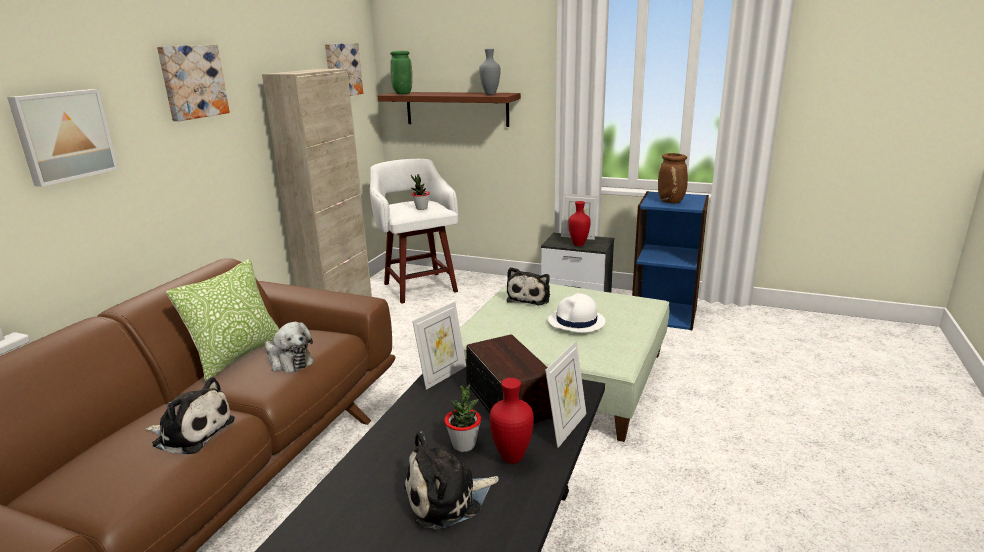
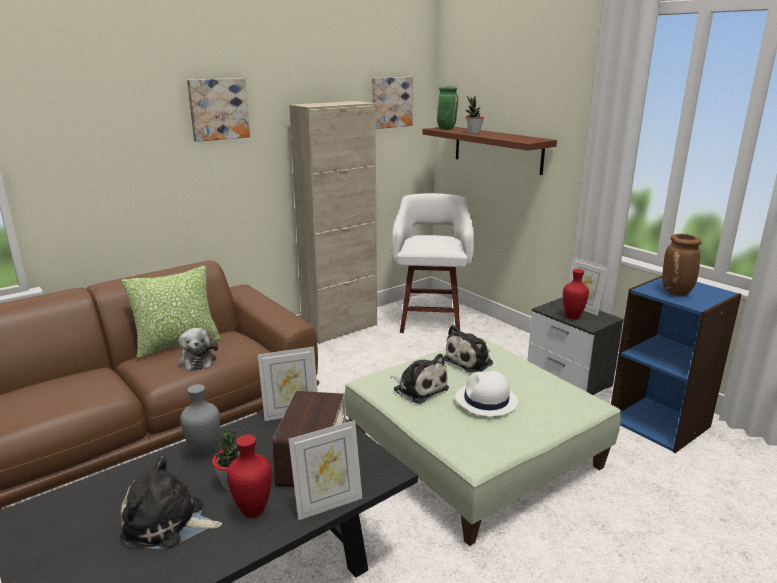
camera: 30 degrees right, 0 degrees up
(63, 136) = (94, 147): picture -> none
(191, 432) = (82, 395): plush toy -> plush toy (419, 388)
(421, 208) = (434, 245): potted plant -> potted plant (473, 133)
(490, 94) = (521, 138): grey vase -> grey vase (206, 453)

